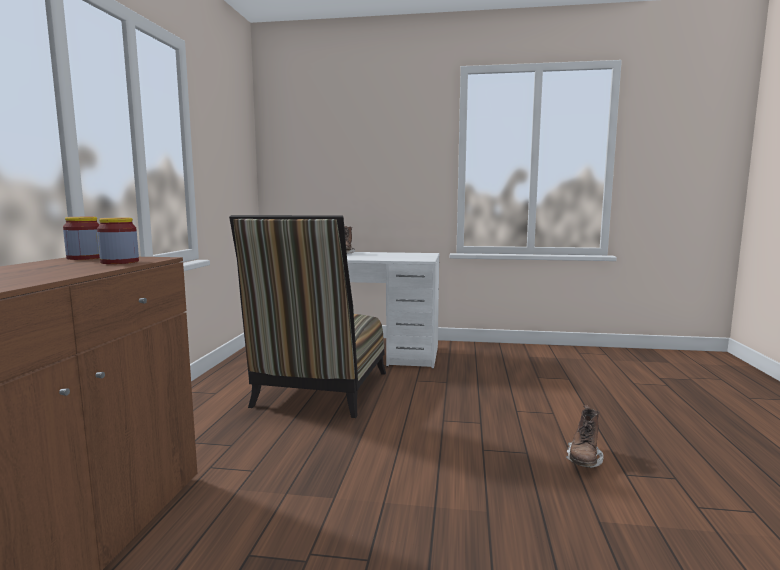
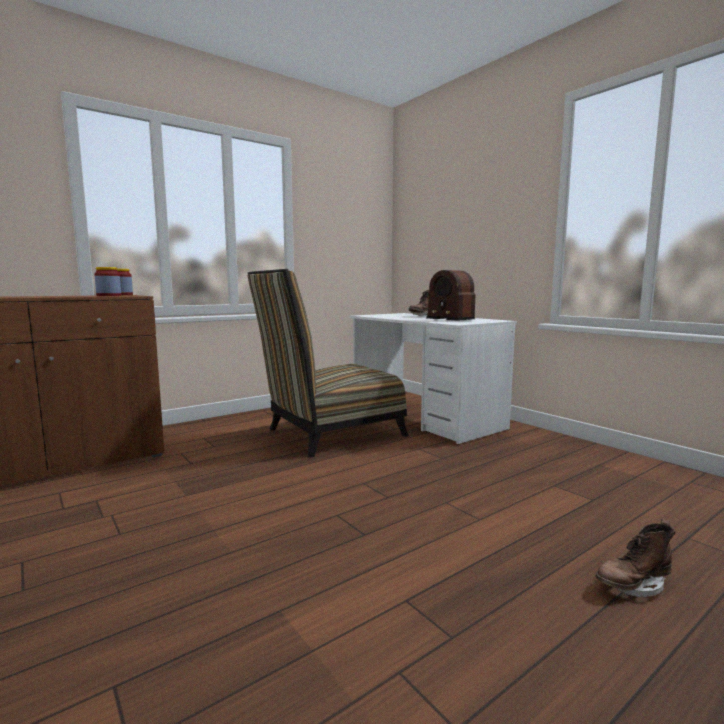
camera: 45 degrees right, 0 degrees up
(390, 255) = (450, 319): none -> radio
(584, 460) = (398, 566): brown boot -> brown boot (632, 585)

